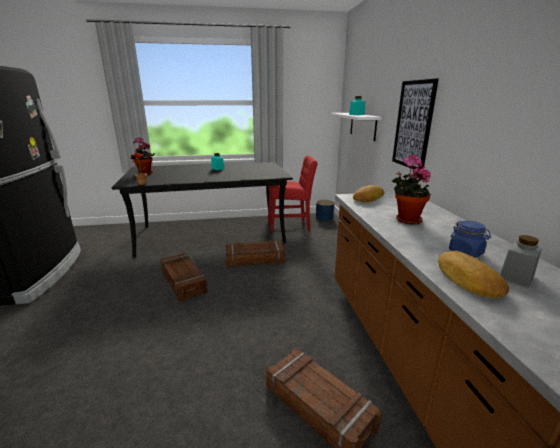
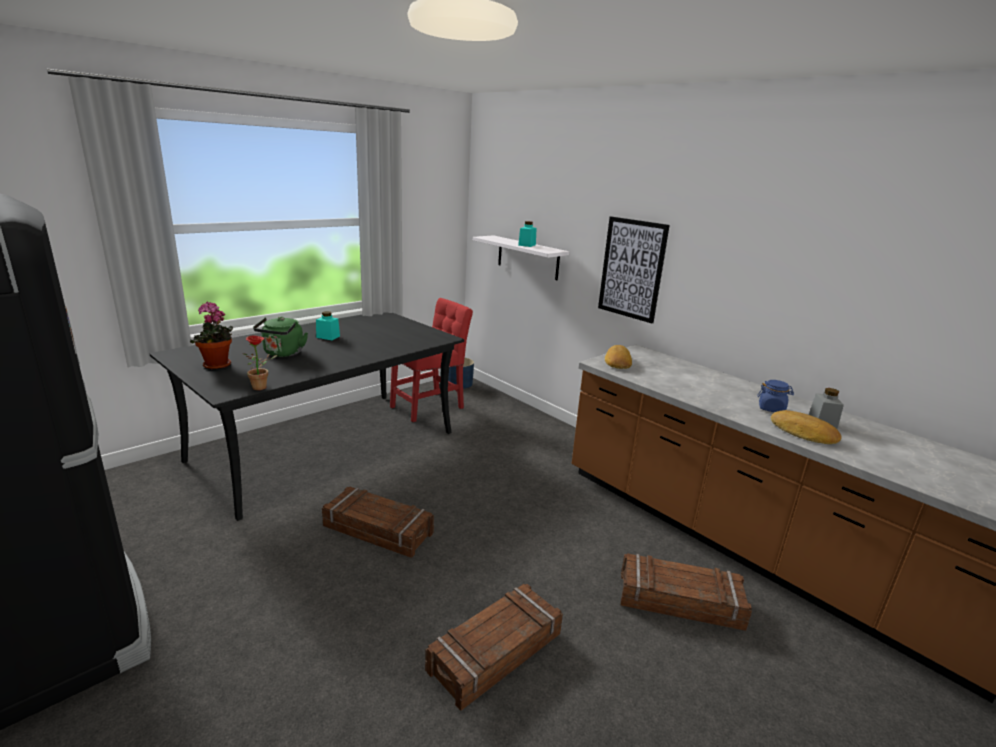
camera: 35 degrees left, 0 degrees up
(182, 173) = (283, 353): none -> green kettle
(255, 259) = (438, 467): crate -> crate (494, 651)
(406, 220) = (688, 383): potted plant -> none

